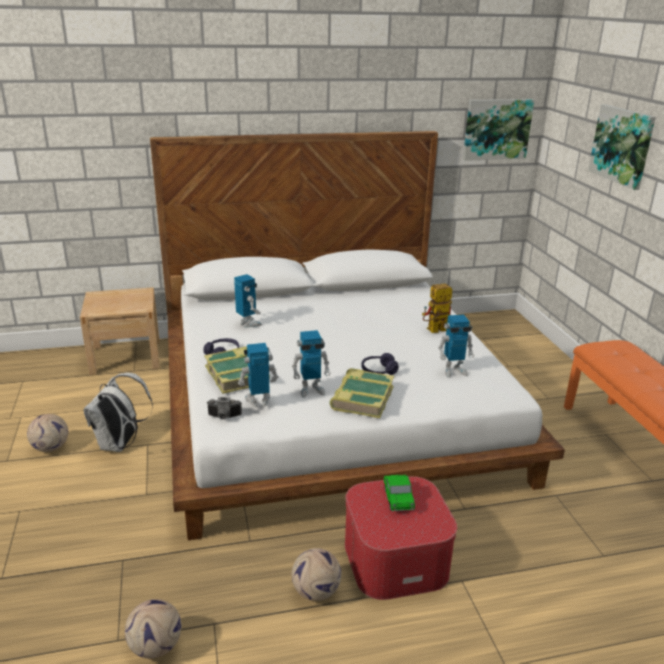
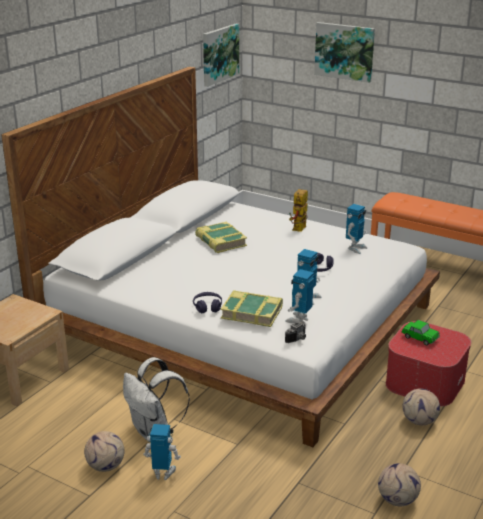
camera: 45 degrees left, 0 degrees up
(248, 324) = (178, 280): toy robot -> toy robot (163, 473)
(362, 398) = (343, 288): book -> book (220, 242)

